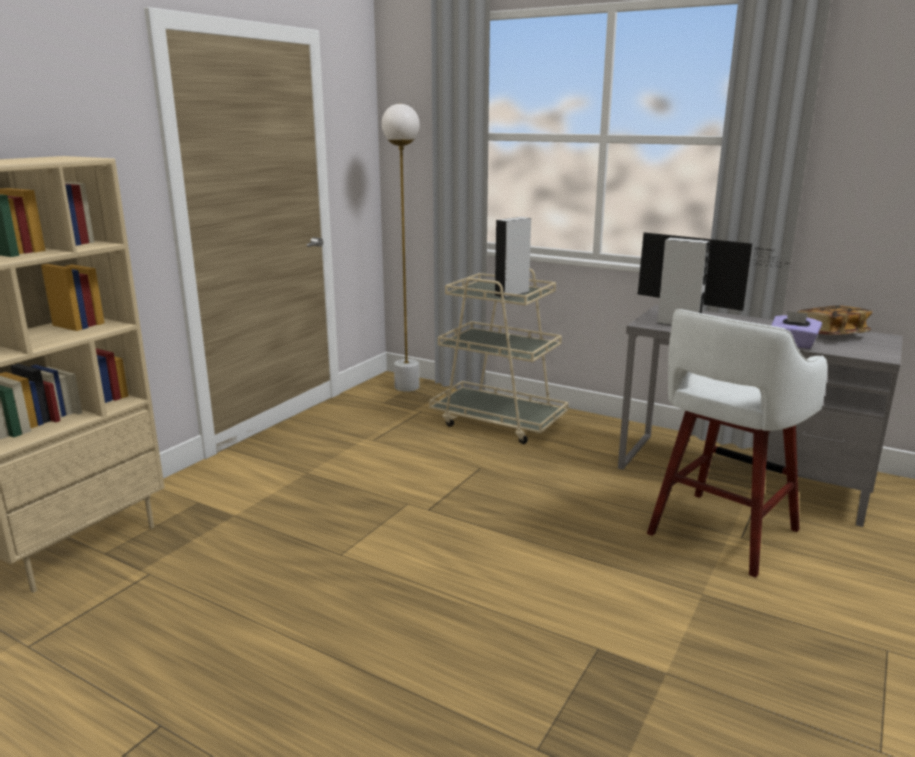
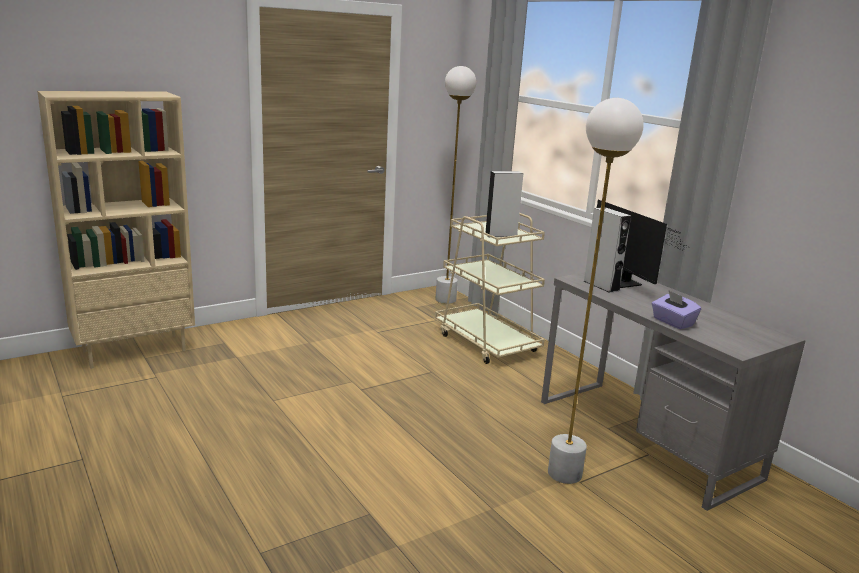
camera: 25 degrees right, 0 degrees up
(720, 534) = (564, 474): white stool -> white floor lamp
(830, 335) = (728, 323): book -> none

